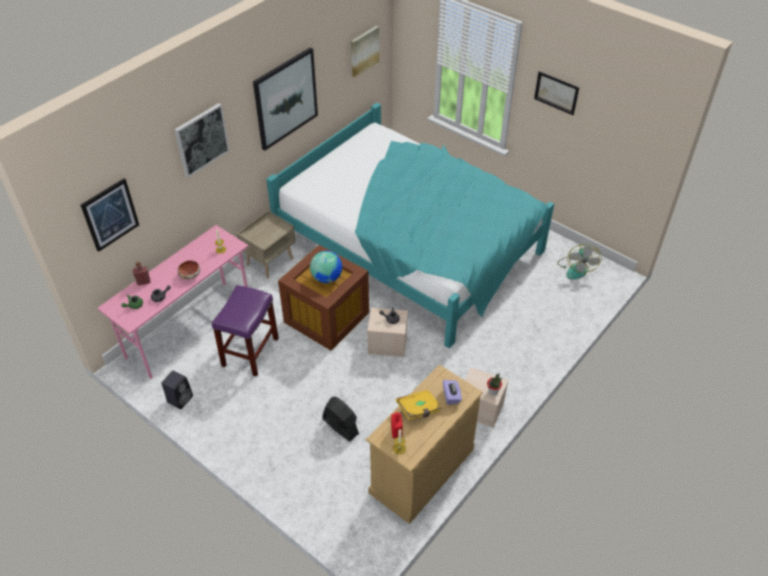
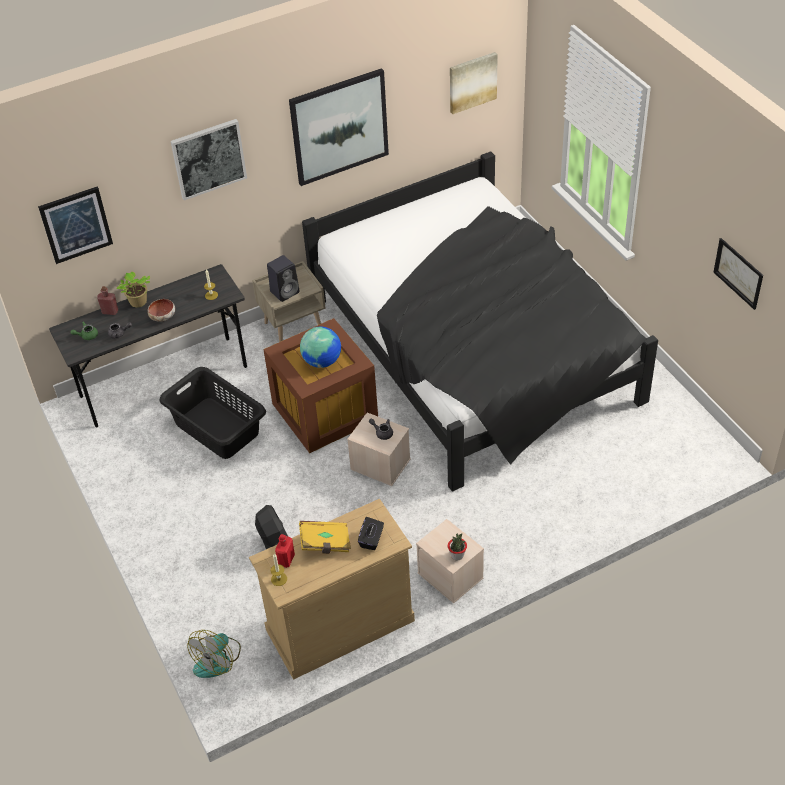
camera: 25 degrees right, 0 degrees up
(163, 270) = (138, 303): none -> potted plant
(180, 398) = (116, 459): black speaker -> black speaker (285, 291)
(189, 328) = (164, 381): pink desk -> grey desk
(250, 352) = (217, 429): purple stool -> black laundry basket
(411, 246) = (475, 350): turquoise bed -> black bed
(451, 396) = (371, 540): purple tissue box -> black tissue box
(556, 92) = (681, 190): picture -> picture (738, 273)
(576, 268) = (678, 436): fan -> fan (218, 659)

